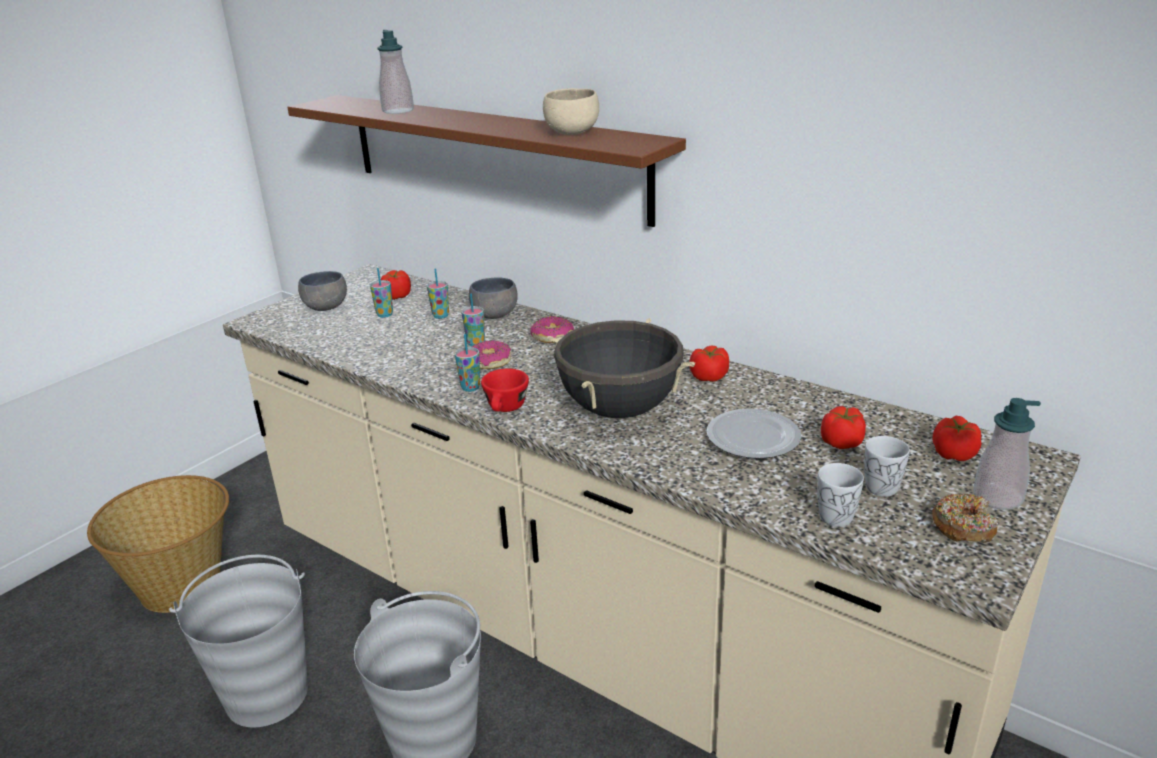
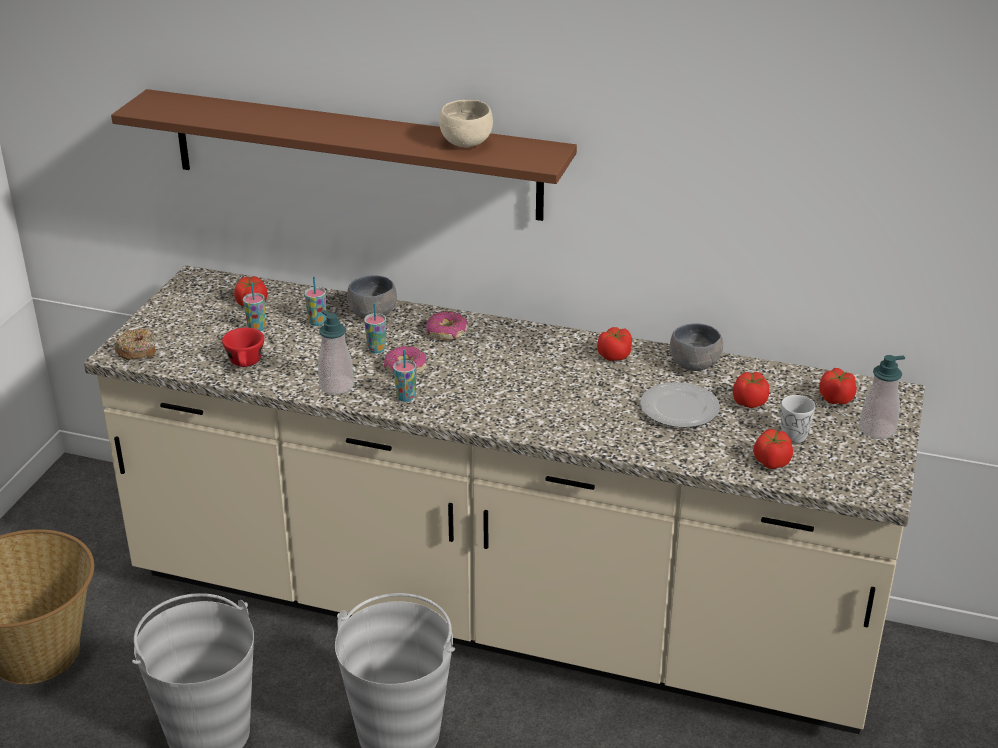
camera: 20 degrees left, 5 degrees up
(326, 307) = (183, 326): grey bowl -> grey bowl (693, 364)
(398, 111) = (251, 116): soap dispenser -> soap dispenser (336, 386)
(505, 409) = (454, 414): red cup -> red cup (246, 364)
(619, 410) = (555, 399): black cooking pot -> none
(839, 513) = (771, 462): white mug -> tomato
(963, 527) = (860, 457): donut -> donut (137, 351)

